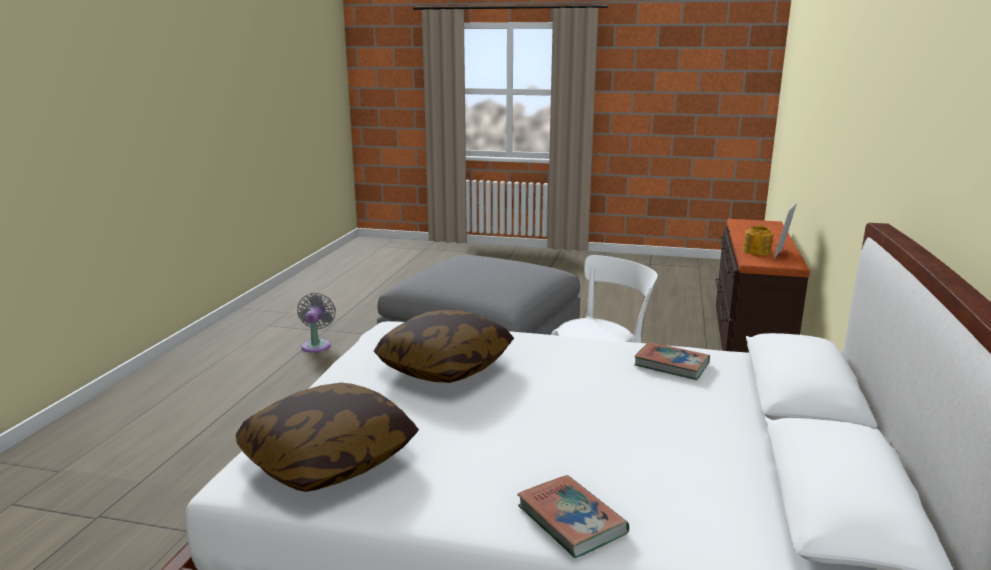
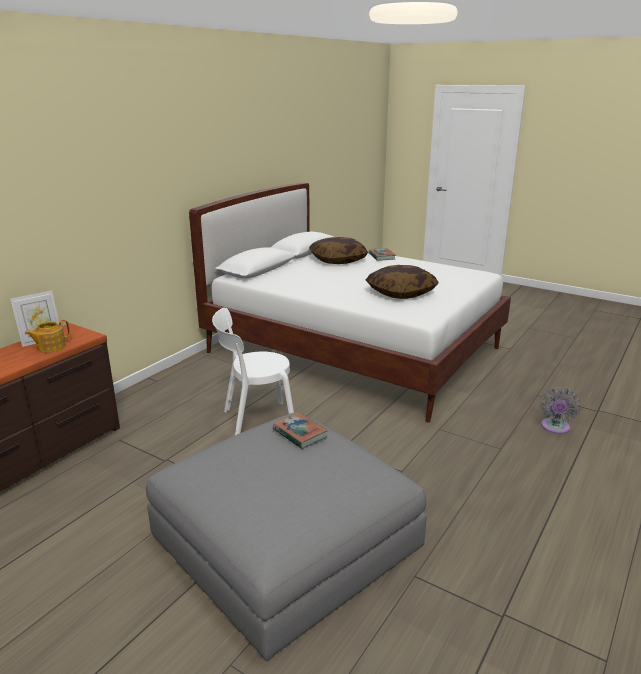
camera: 160 degrees left, 5 degrees up
(317, 345) = (507, 573): grey fan -> grey fan (555, 428)
(329, 459) = (455, 274): pillow -> pillow (338, 260)
(671, 365) = (291, 282): book -> book (300, 433)

